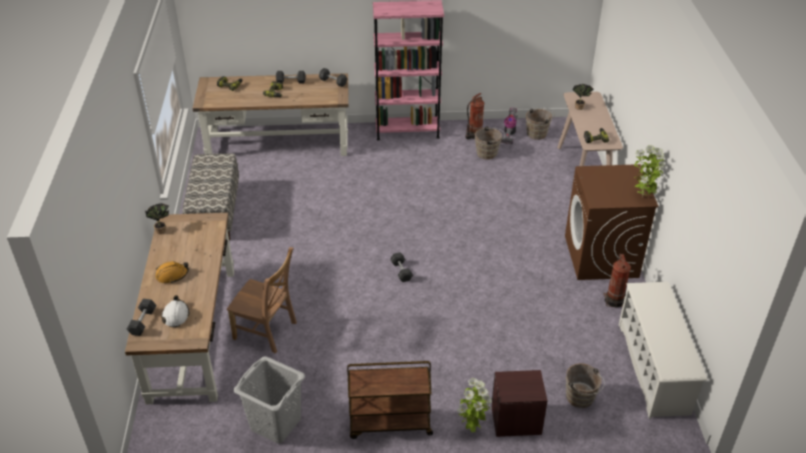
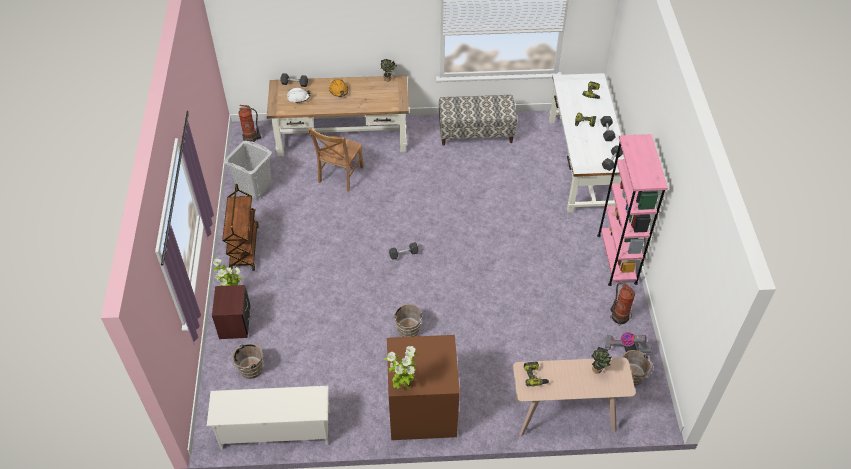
camera: 90 degrees right, 10 degrees up
(278, 142) = (582, 163): brown desk -> white desk
(488, 153) = (586, 327): brown bucket -> brown bucket (408, 331)
(614, 300) = (361, 413): fire extinguisher -> fire extinguisher (251, 138)

